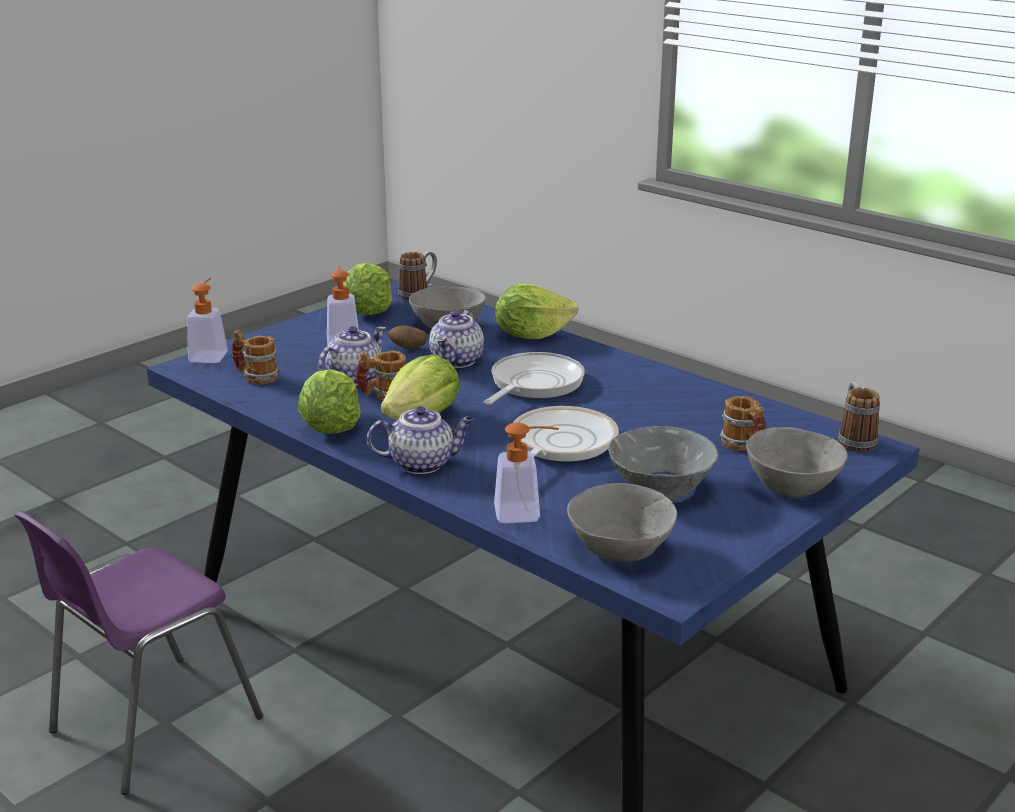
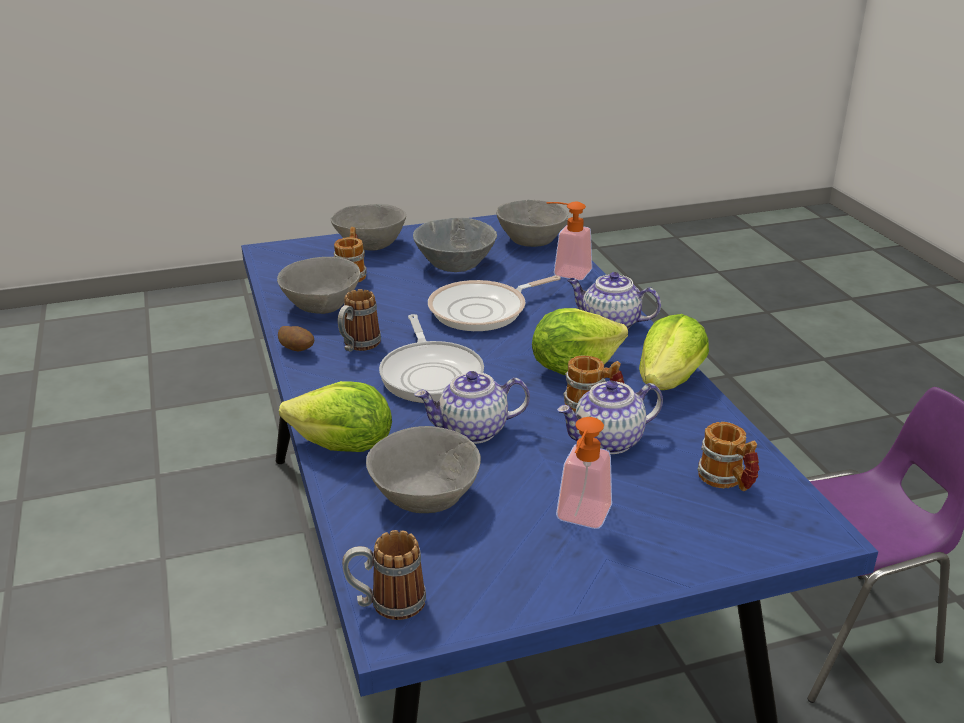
camera: 150 degrees left, 5 degrees up
(210, 354) = (781, 548): soap dispenser -> none
(368, 311) = (501, 580): lettuce -> none
(408, 348) = (509, 472): potato -> potato (297, 350)
(457, 361) = (472, 431): teapot -> teapot turned 150 degrees counterclockwise
(533, 384) = (431, 375): frying pan -> frying pan turned 75 degrees counterclockwise
(712, 409) = (320, 306): none -> grey bowl
(854, 439) = (270, 259): mug -> mug (358, 346)

